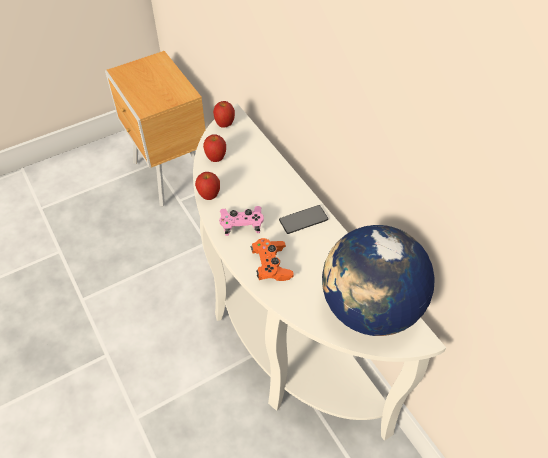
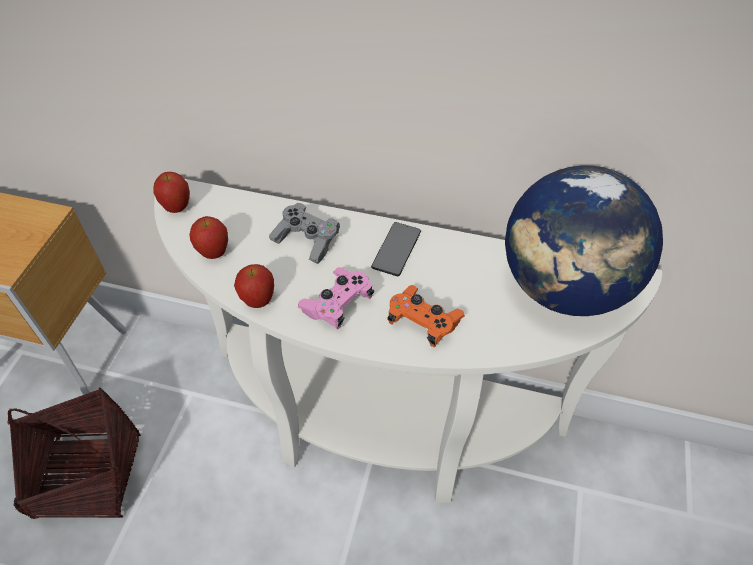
camera: 45 degrees left, 0 degrees up
(128, 245) = (88, 475): none -> basket
(264, 183) = (306, 240): none -> grey game controller

